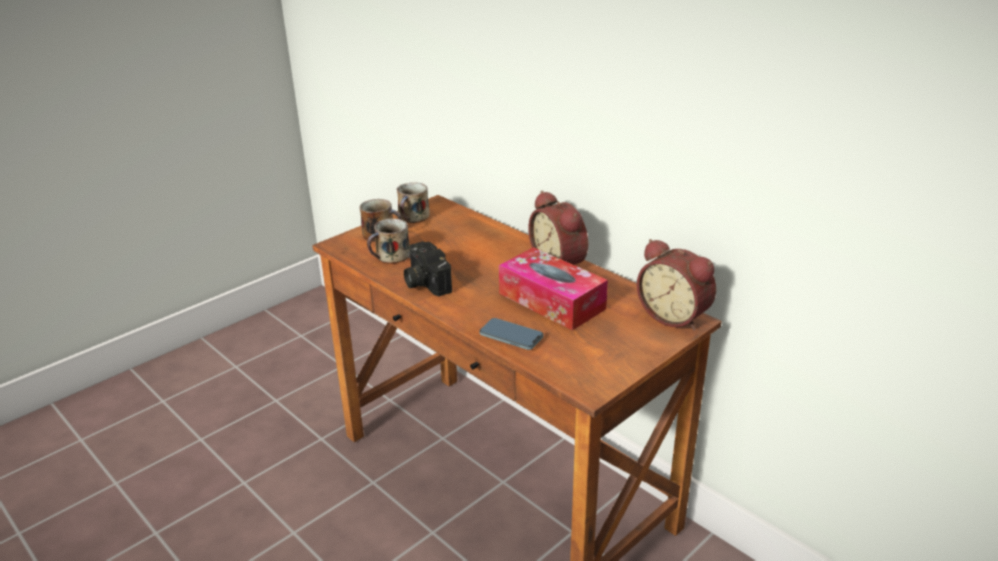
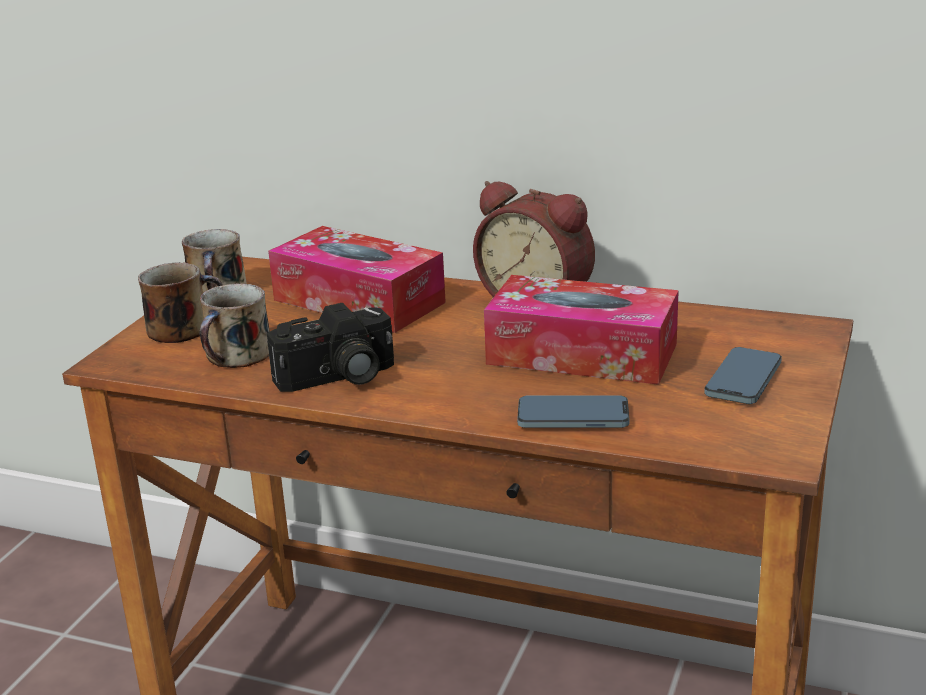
camera: 25 degrees left, 5 degrees down
(424, 282) = (338, 378): camera -> camera turned 60 degrees counterclockwise
(473, 239) = (358, 301): none -> tissue box
(618, 341) = (743, 380): none -> phone
(675, 316) = (785, 328): alarm clock -> none

